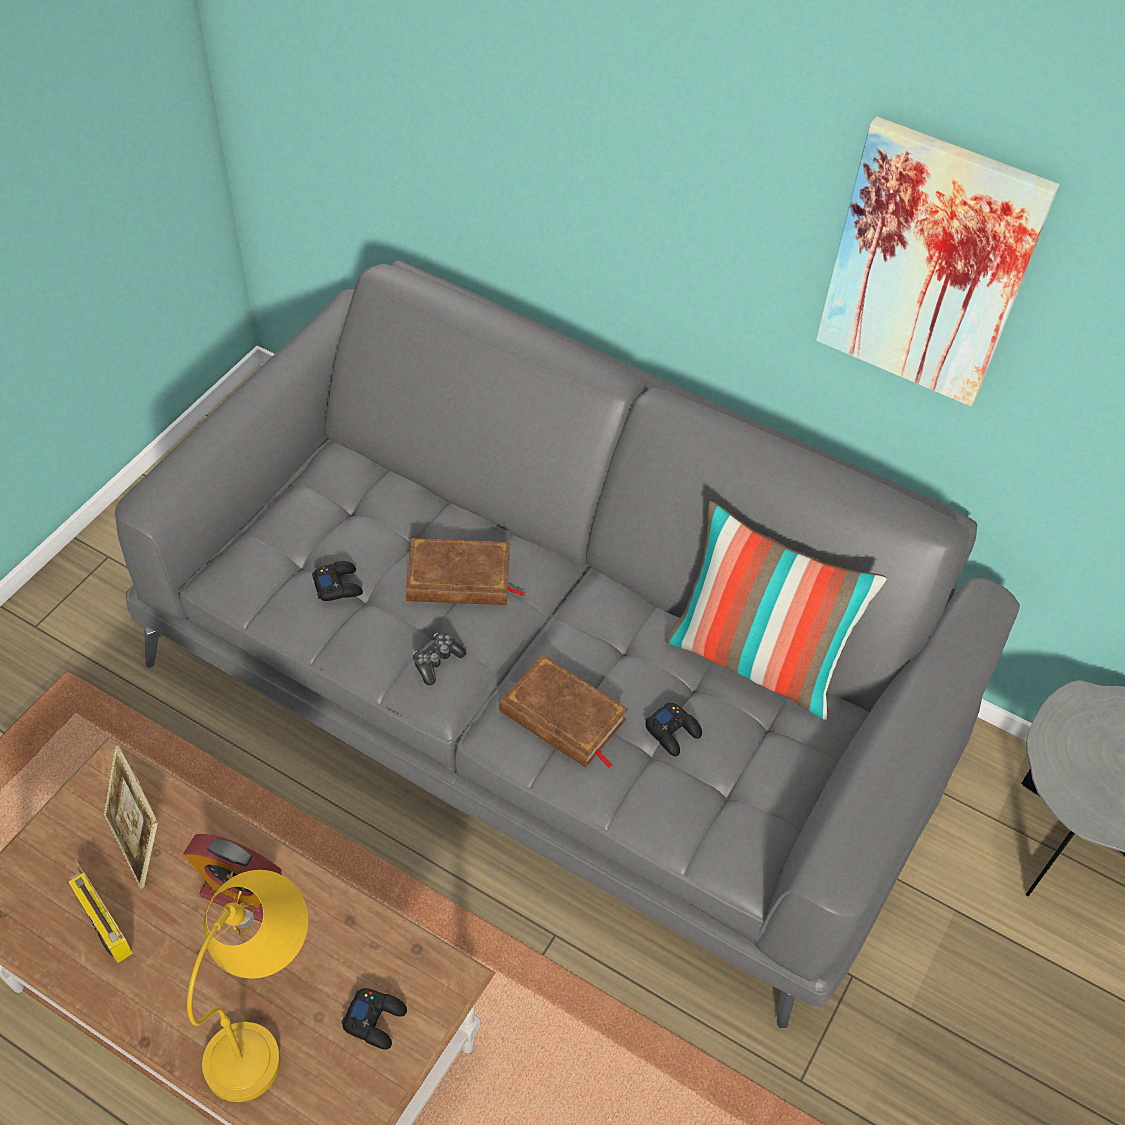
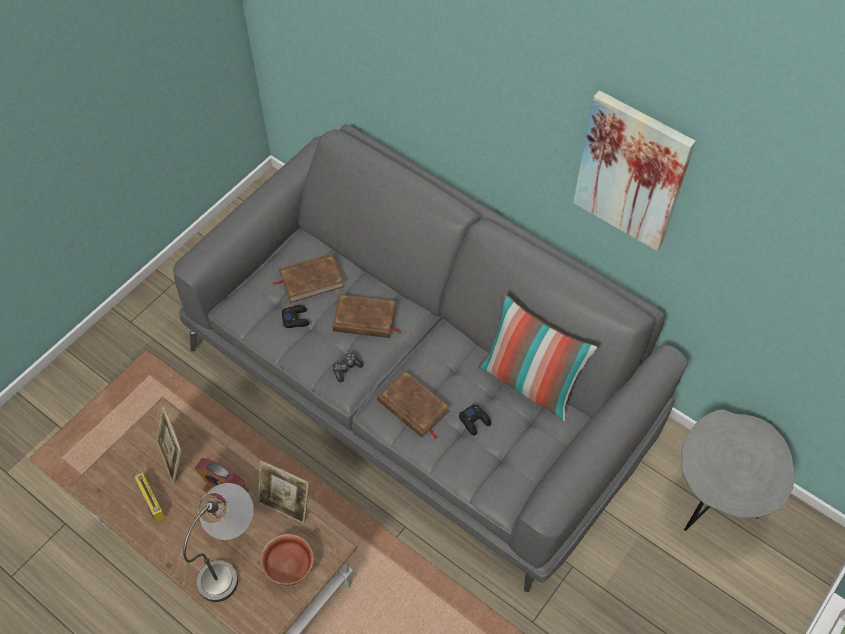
camera: 10 degrees right, 5 degrees up
(262, 1013) = (231, 557): yellow table lamp -> grey table lamp
(356, 908) = (286, 504): none -> picture frame
(358, 520) = (311, 280): none -> brown book
(375, 1020) = (290, 566): black game controller -> bowl

